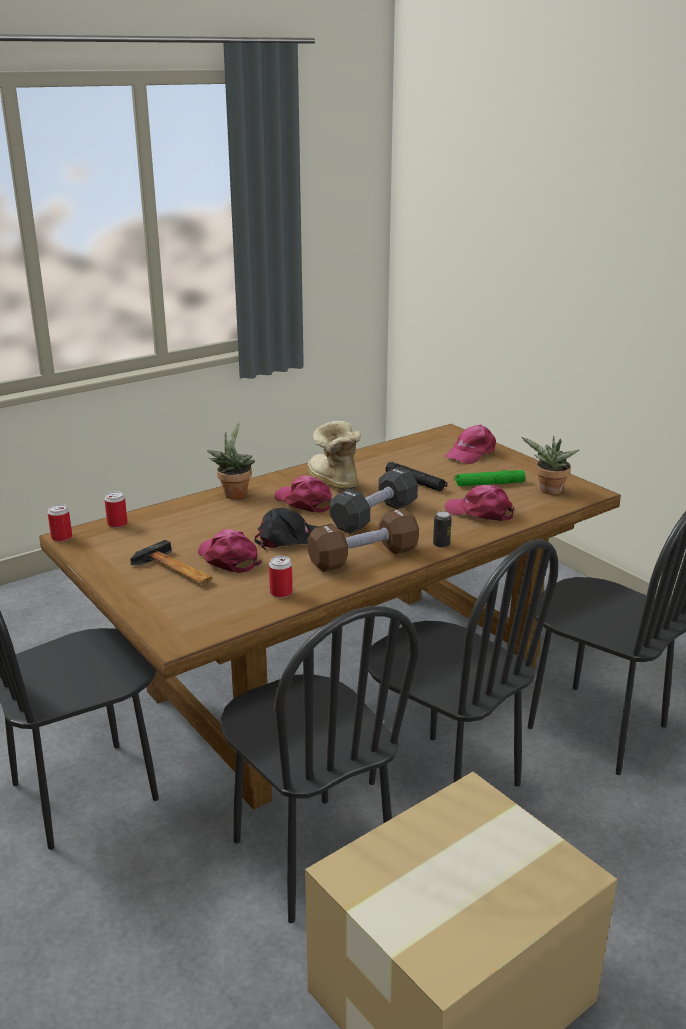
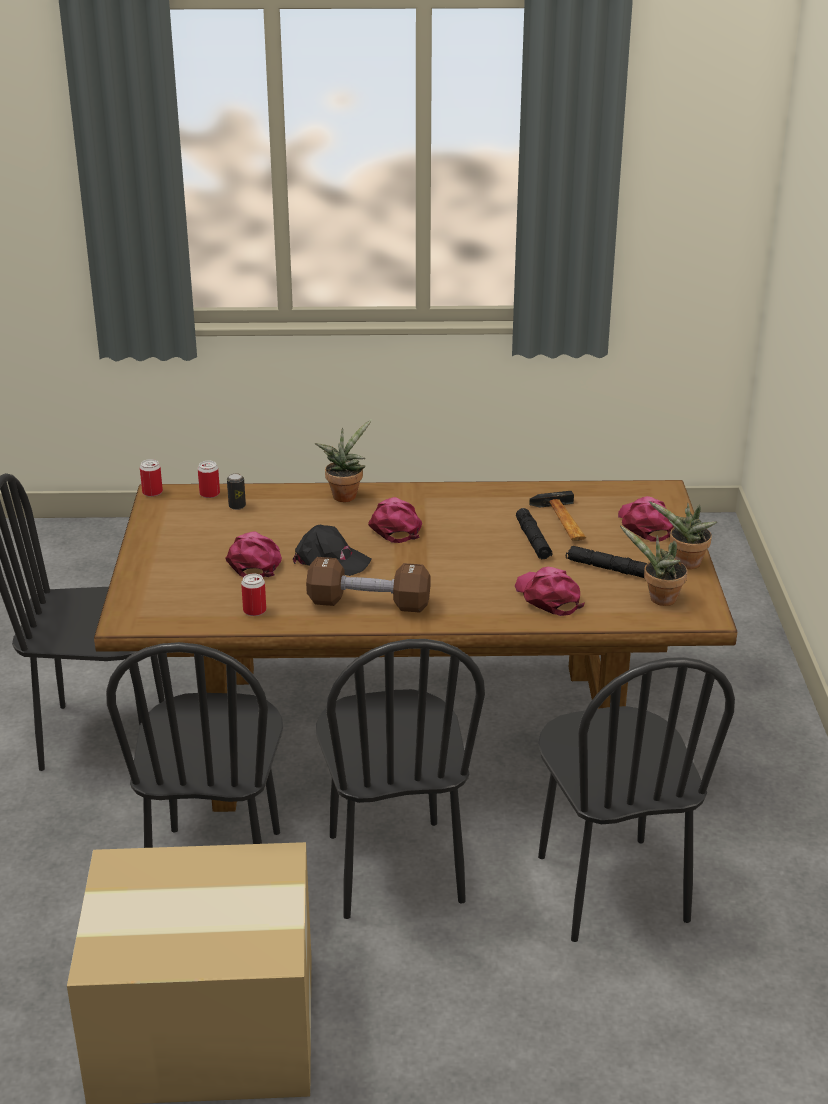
camera: 35 degrees right, 5 degrees up
(175, 571) = (199, 558): hammer -> hammer (562, 522)
(332, 481) = (452, 512): boot -> none
(374, 516) = (438, 564): black dumbbell -> none
(441, 544) = (458, 617): can -> can (237, 506)
(471, 453) = (646, 525): pink cap -> pink cap turned 90 degrees clockwise
(489, 484) = (607, 568): green flashlight -> black flashlight
(530, 467) = (685, 564): none -> potted plant

